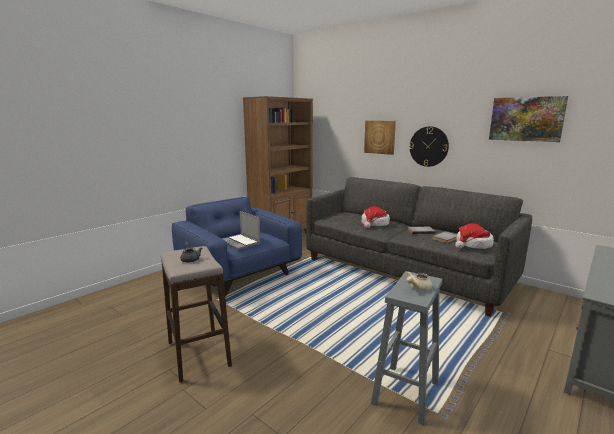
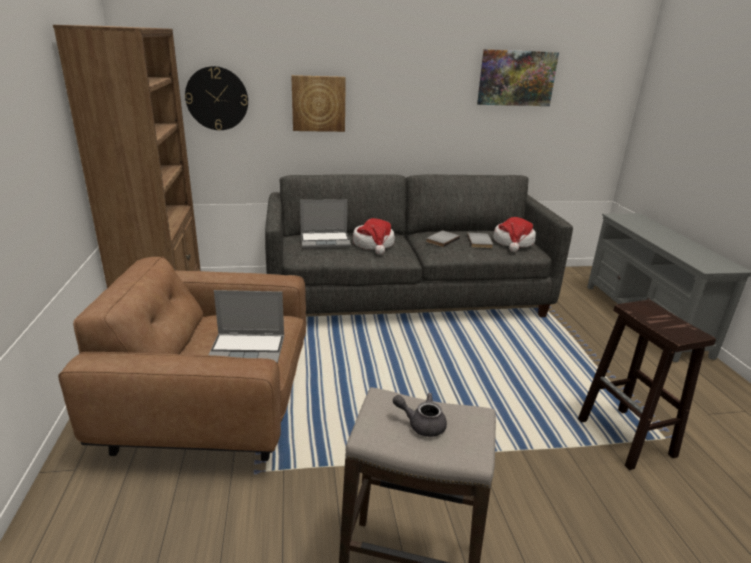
camera: 50 degrees left, 10 degrees up
(239, 273) = (213, 406): blue armchair -> brown armchair
(350, 216) = (326, 241): none -> laptop
(406, 393) = (627, 438): grey stool -> brown stool
(417, 288) = (666, 320): beige teapot -> none
(428, 146) = (398, 116): wall clock -> wall clock (217, 98)

